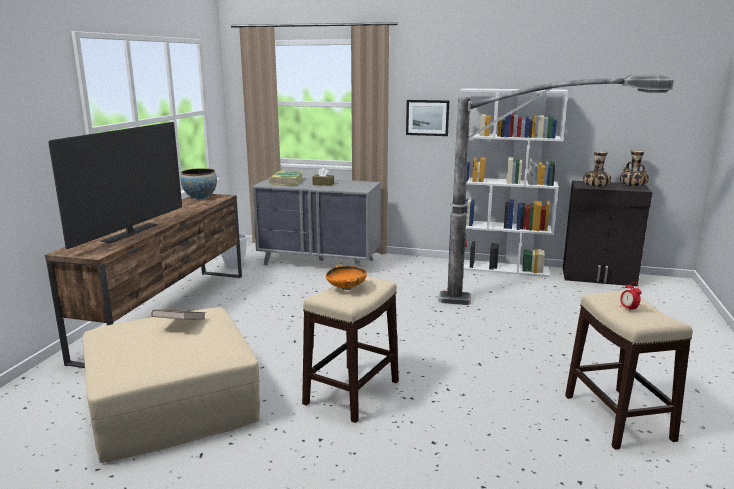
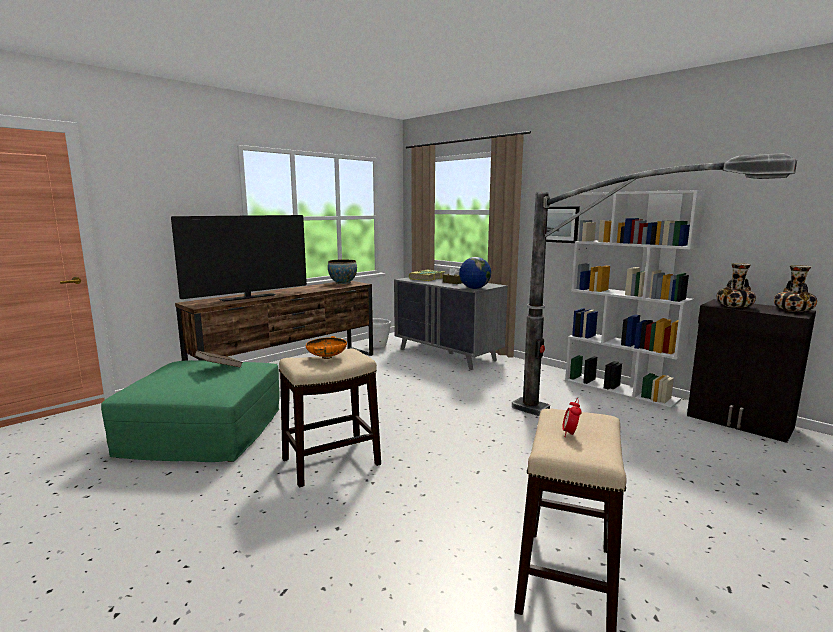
camera: 30 degrees right, 5 degrees down
(173, 404) = (203, 432): beige ottoman -> green ottoman
(359, 189) = (474, 288): none -> globe

